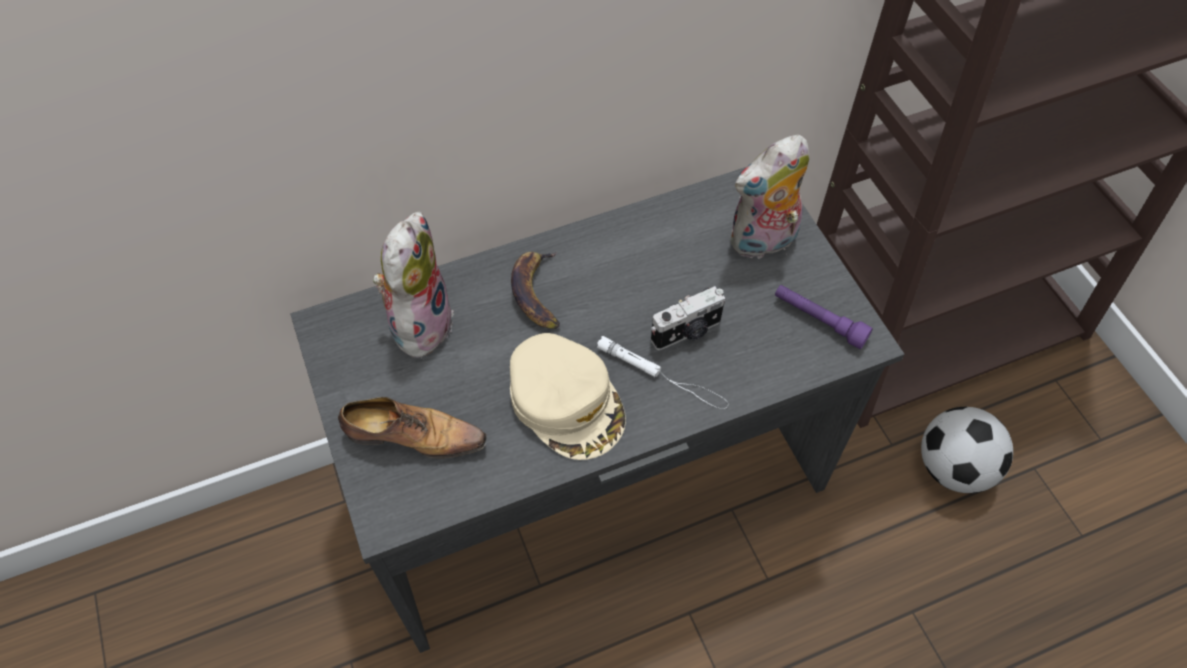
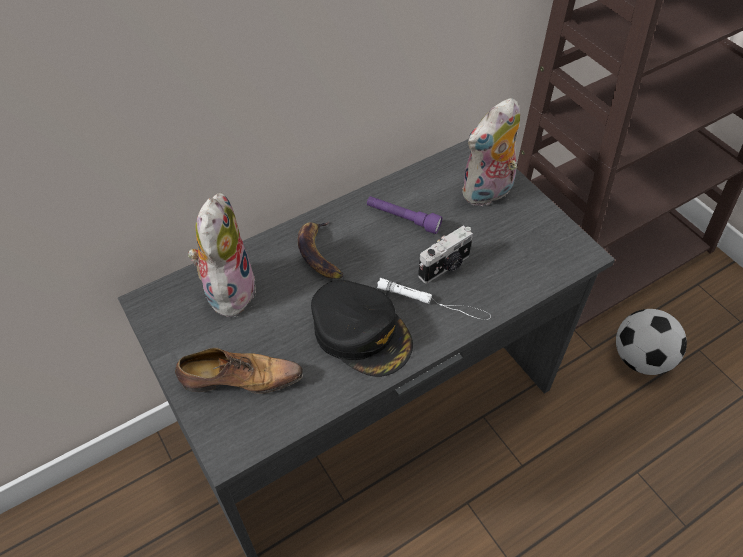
camera: 10 degrees left, 5 degrees down
(567, 401) = (362, 332): beige cap -> black cap
(819, 320) = (544, 244): purple flashlight -> purple flashlight (402, 219)

